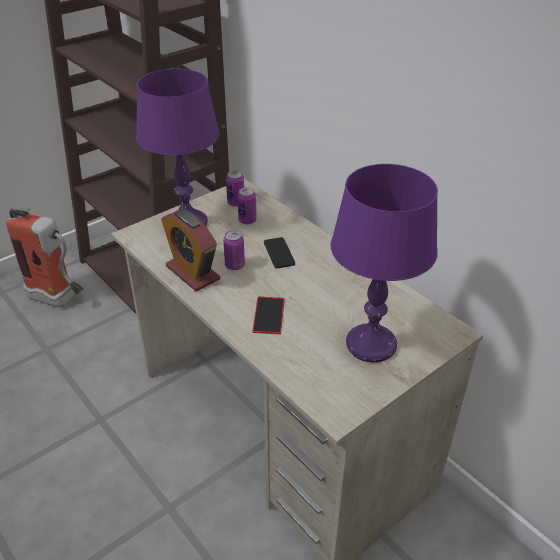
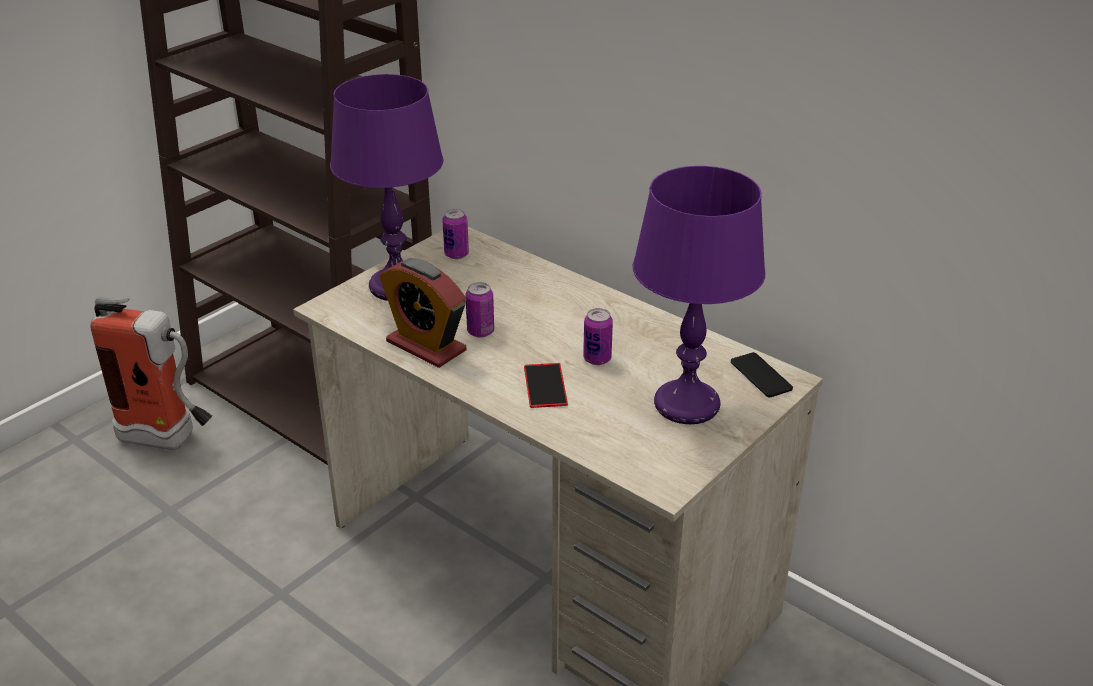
camera: 10 degrees left, 5 degrees down
(247, 220) = (479, 275): can -> can (597, 359)
(279, 253) = (535, 311): phone -> phone (761, 375)

